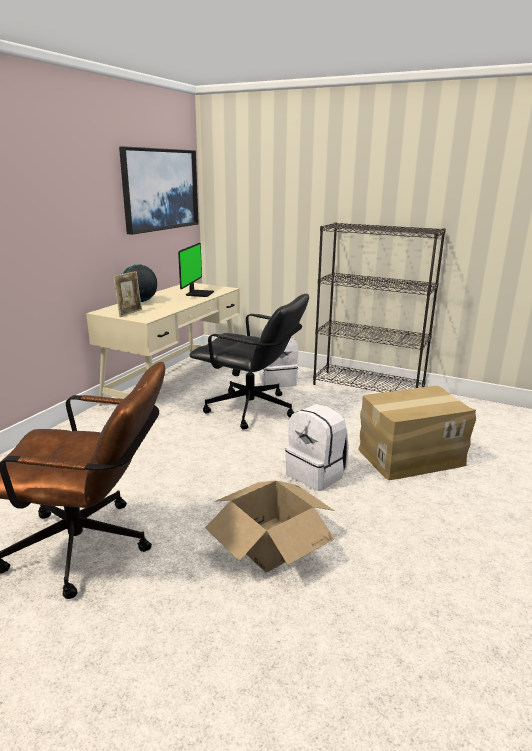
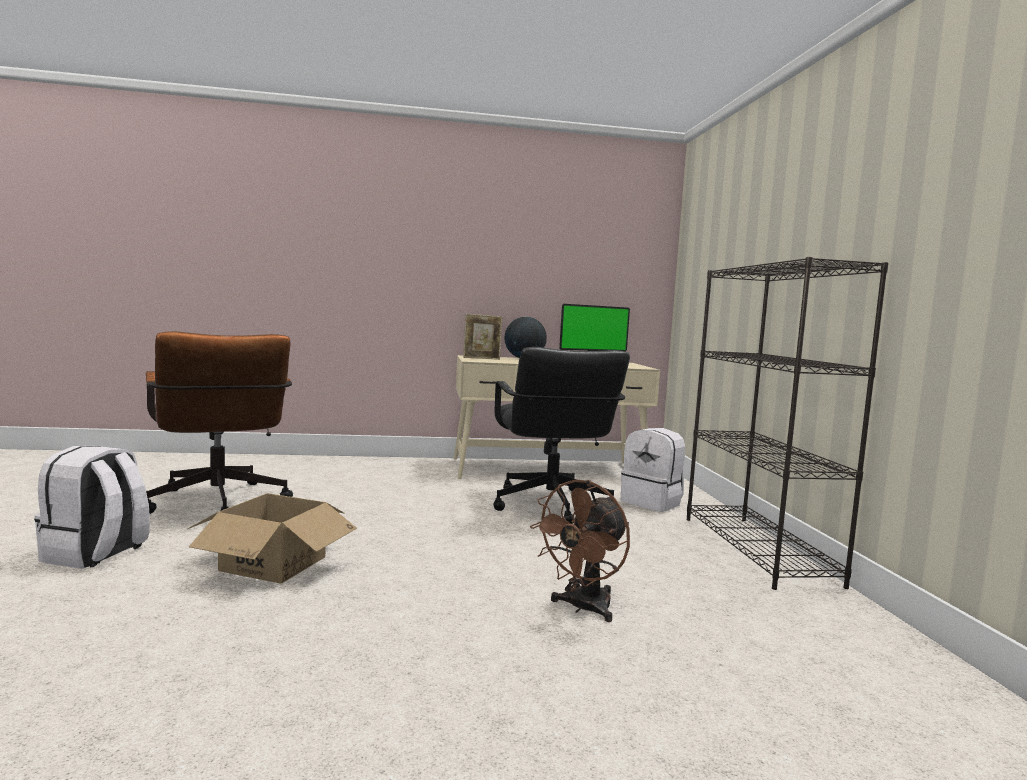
camera: 55 degrees right, 15 degrees down
(160, 189) = (600, 246): picture -> none
(317, 474) = (445, 560): white backpack -> white backpack (95, 554)
(410, 456) = (583, 608): cardboard box -> brown fan

